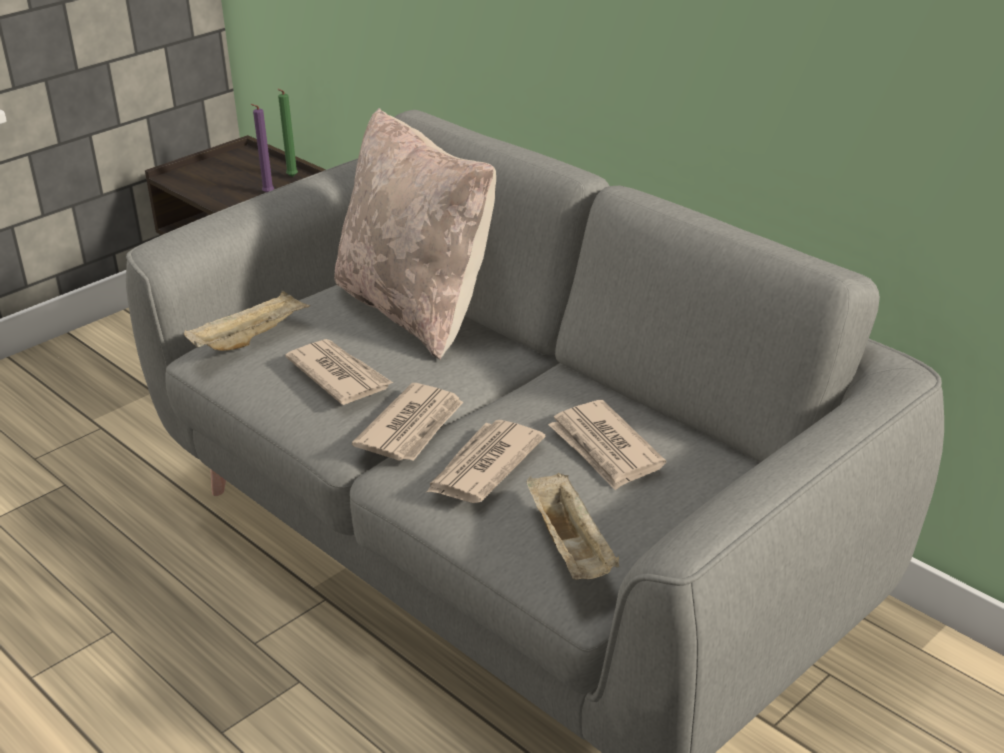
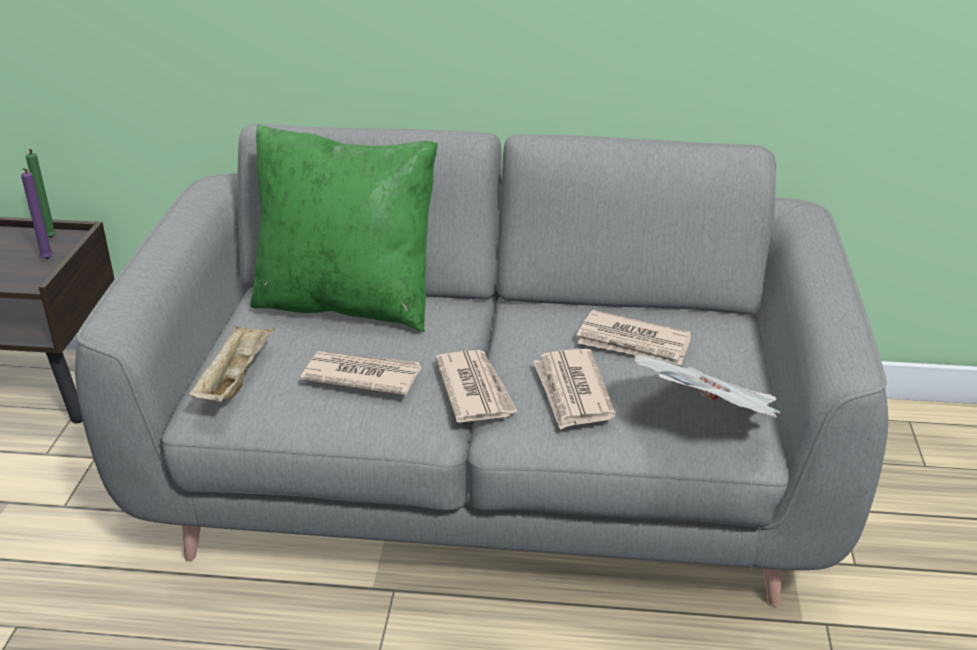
camera: 40 degrees left, 0 degrees up
(417, 310) = (347, 303): beige pillow -> green pillow
(571, 548) = (710, 418): beige tray -> newspaper

